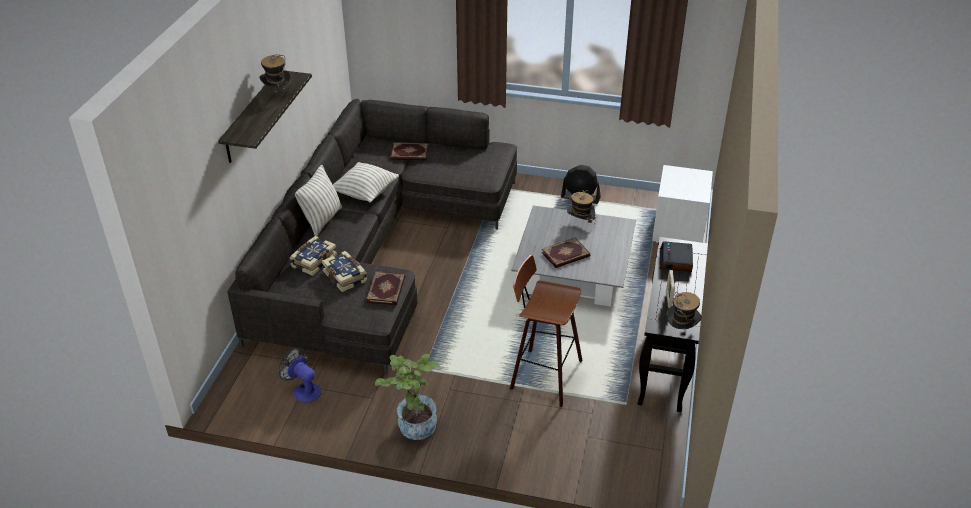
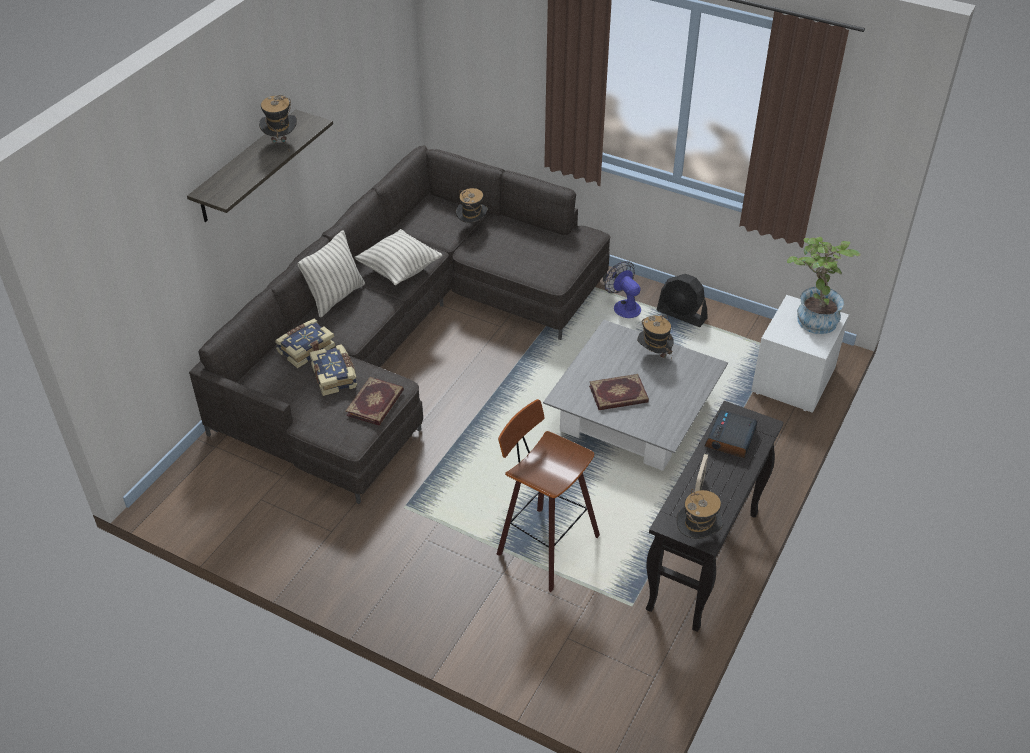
camera: 15 degrees right, 5 degrees up
(303, 390) = (257, 504): fan -> fan (624, 306)
(409, 154) = (472, 226): book -> hat
(413, 423) = (366, 573): potted plant -> potted plant (812, 317)

